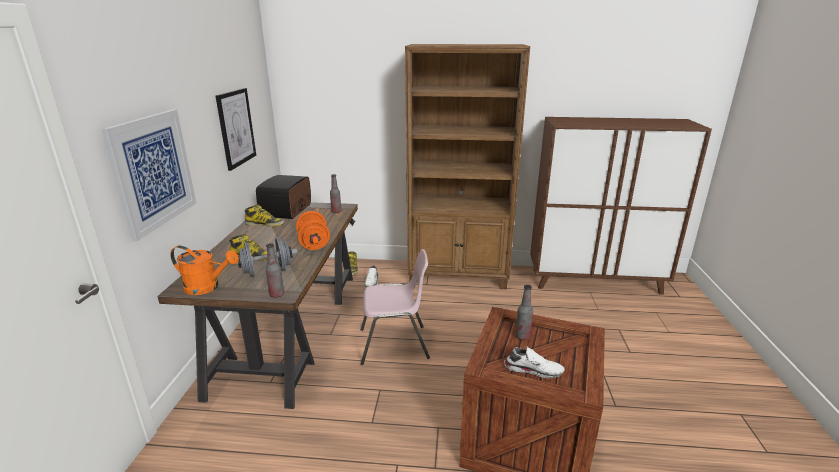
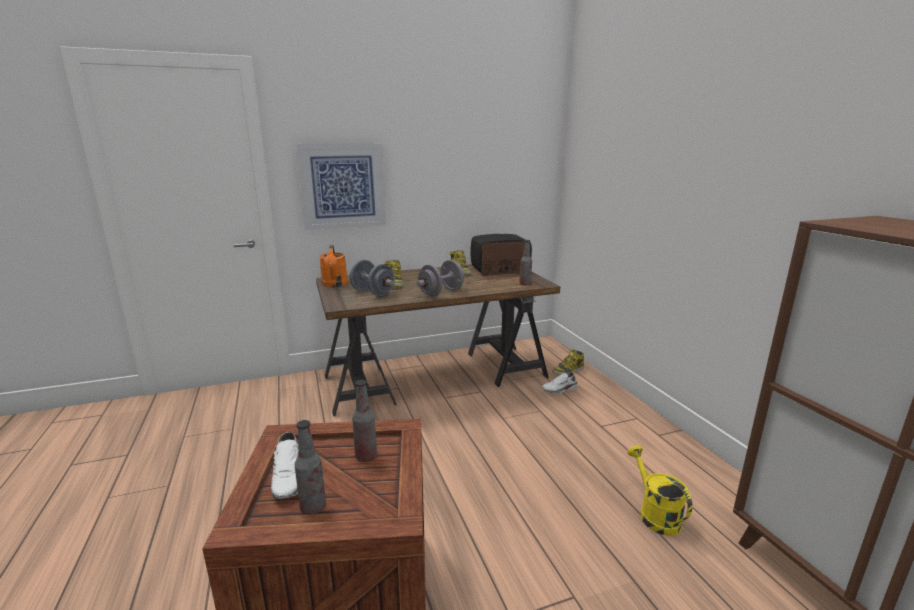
camera: 65 degrees right, 5 degrees down
(236, 128) = (477, 177): picture -> none
(277, 294) = (336, 304): bottle -> bottle (313, 507)
(313, 243) = (441, 293): orange dumbbell -> grey dumbbell
(395, 344) = (459, 440): pink chair -> none
(459, 276) = (656, 446): brown bookcase -> none
(509, 300) = (654, 514): none -> yellow watering can

